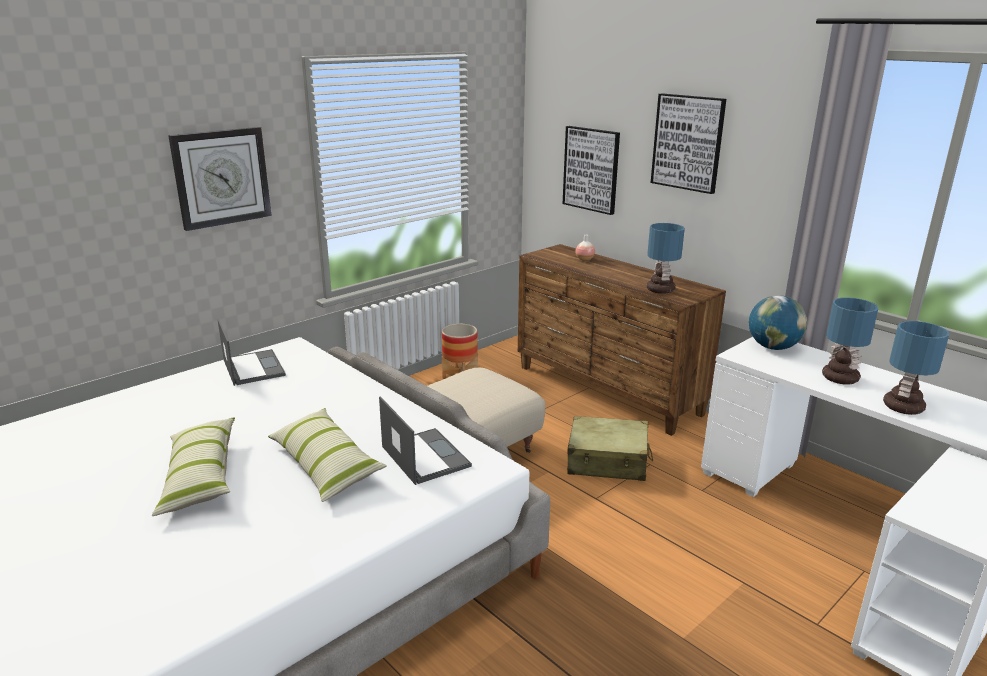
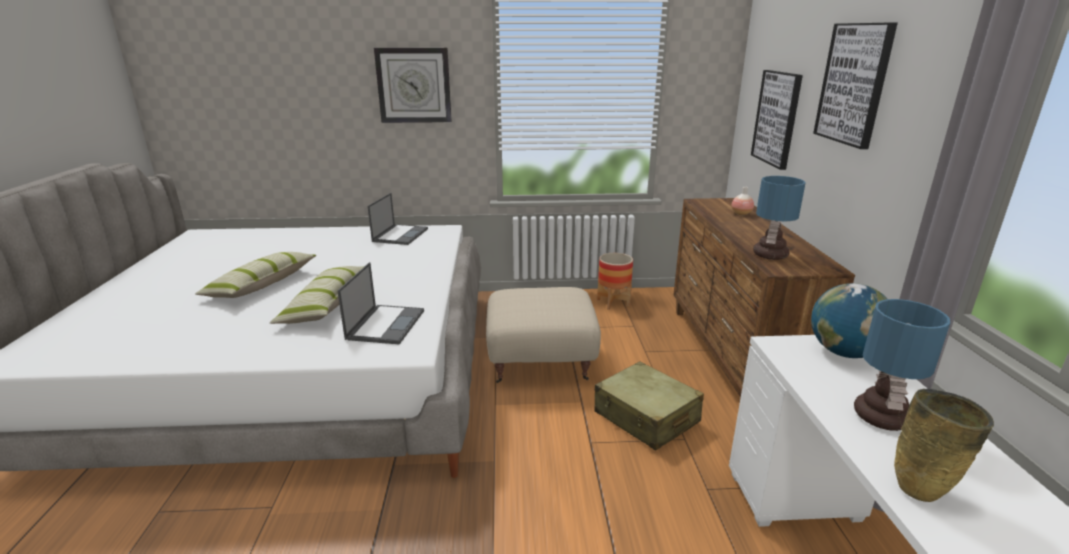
camera: 40 degrees right, 0 degrees up
(903, 408) = (923, 491): table lamp -> beige vase

